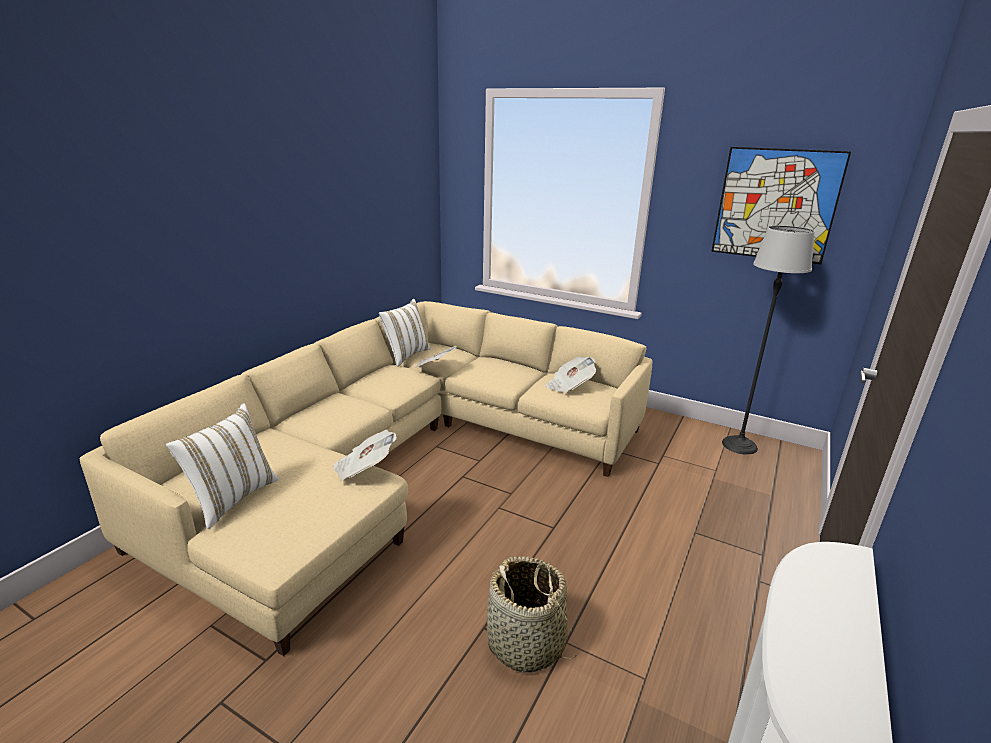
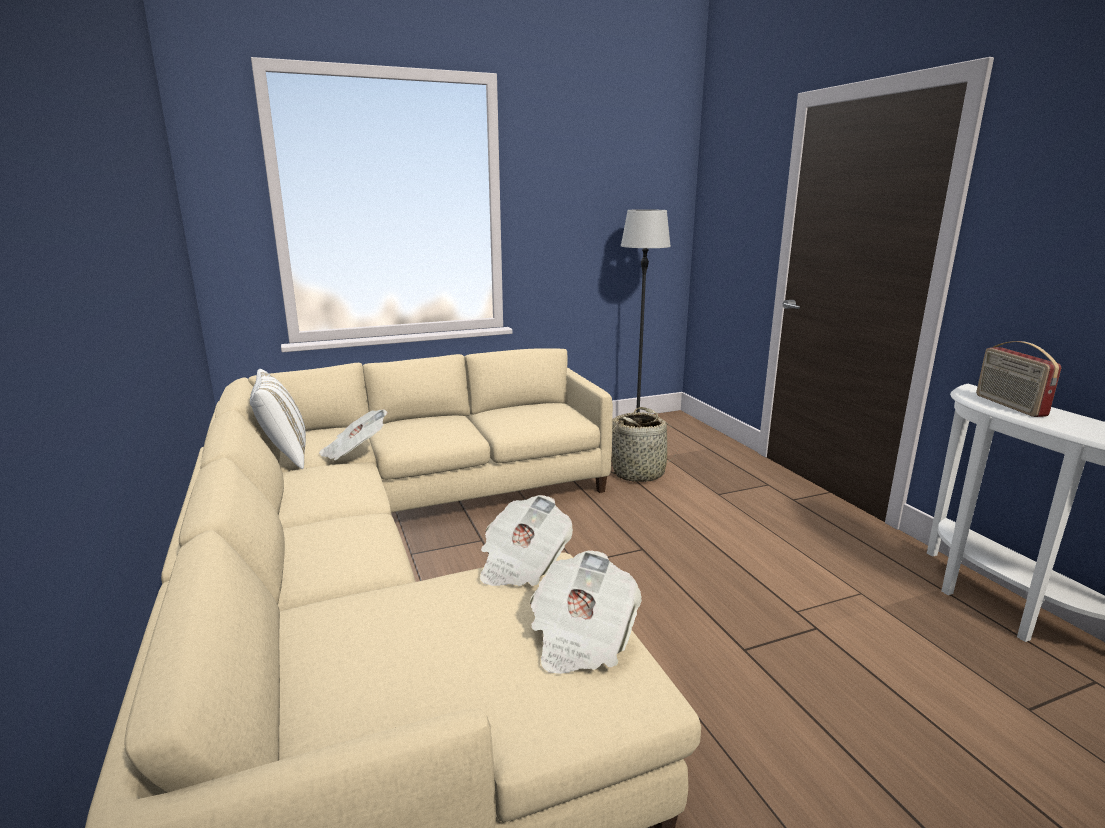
camera: 50 degrees left, 5 degrees down
(233, 498) = (456, 691): white pillow -> none
(526, 643) = (783, 633): basket -> basket (639, 473)
(569, 386) = (523, 414): newspaper -> newspaper (581, 638)
(775, 205) = (614, 193): picture -> none
(819, 588) = (1009, 405): none -> radio

